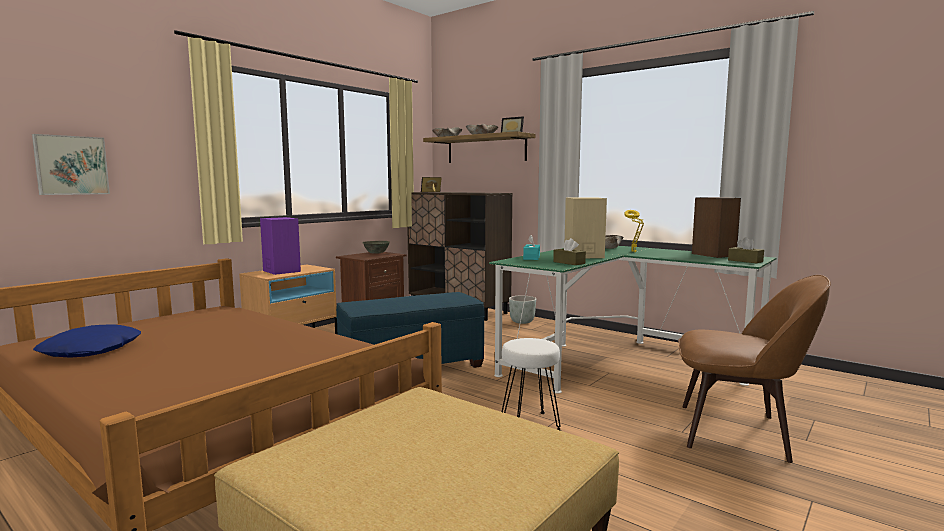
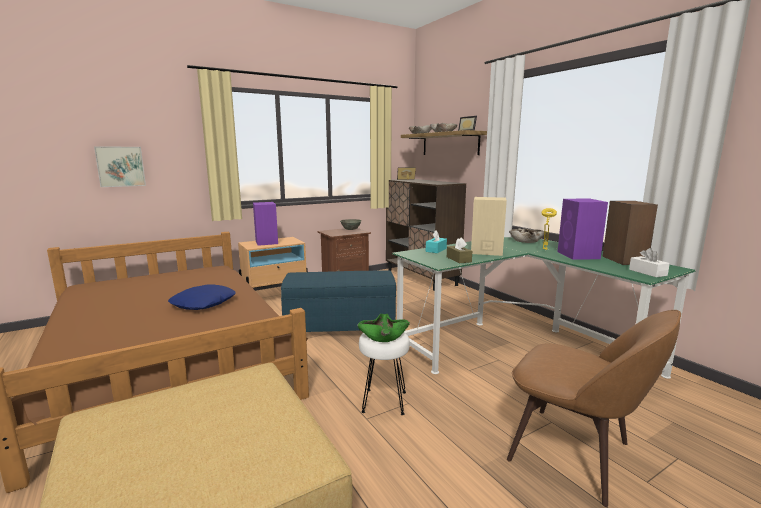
camera: 20 degrees right, 5 degrees up
(92, 350) = (104, 297): blue pillow -> blue pillow (204, 303)
(522, 322) = (463, 295): grey planter -> none
(530, 344) = (383, 336): none -> green bowl
(671, 254) = (578, 255): none -> purple speaker
(745, 261) = (647, 272): brown tissue box -> white tissue box

